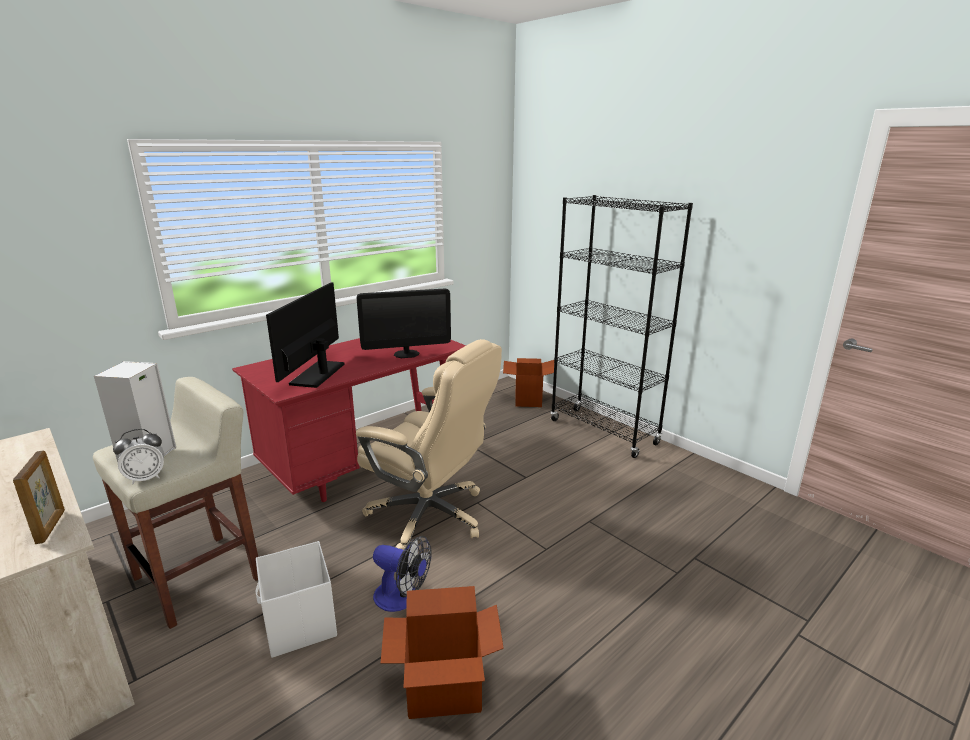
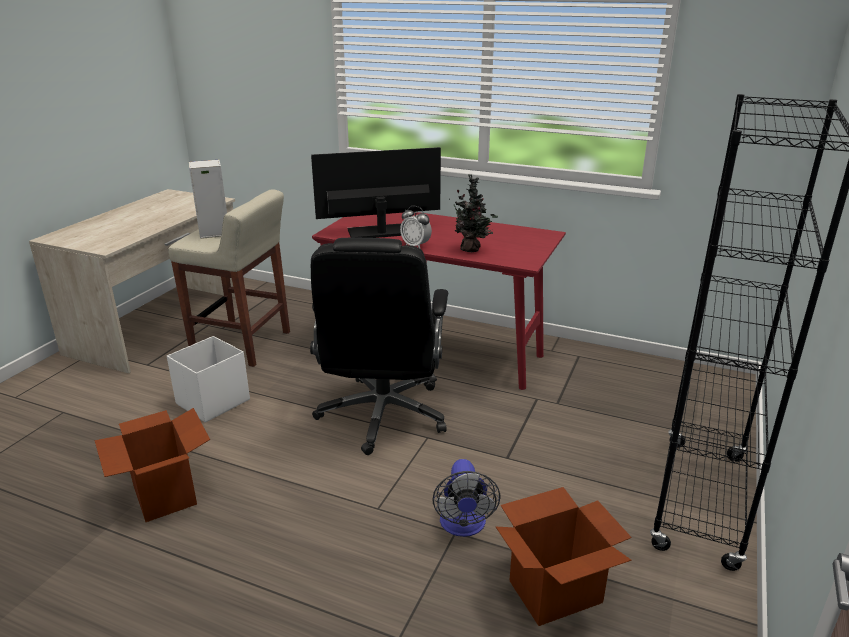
camera: 65 degrees right, 5 degrees up
(51, 526) = (120, 240): picture frame -> none
(146, 478) = (186, 242): alarm clock -> alarm clock (416, 245)
(402, 598) = (259, 439): fan -> fan (463, 526)
(406, 354) = (472, 249): monitor -> potted plant
(430, 516) = (382, 415): beige office chair -> black office chair
(528, 399) = (708, 408): cardboard box -> cardboard box (555, 591)

